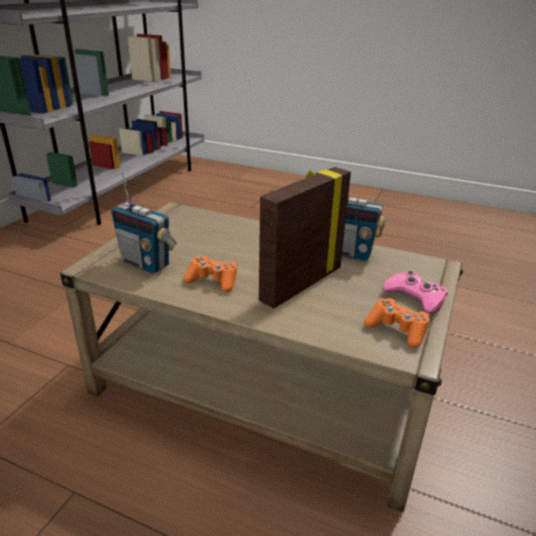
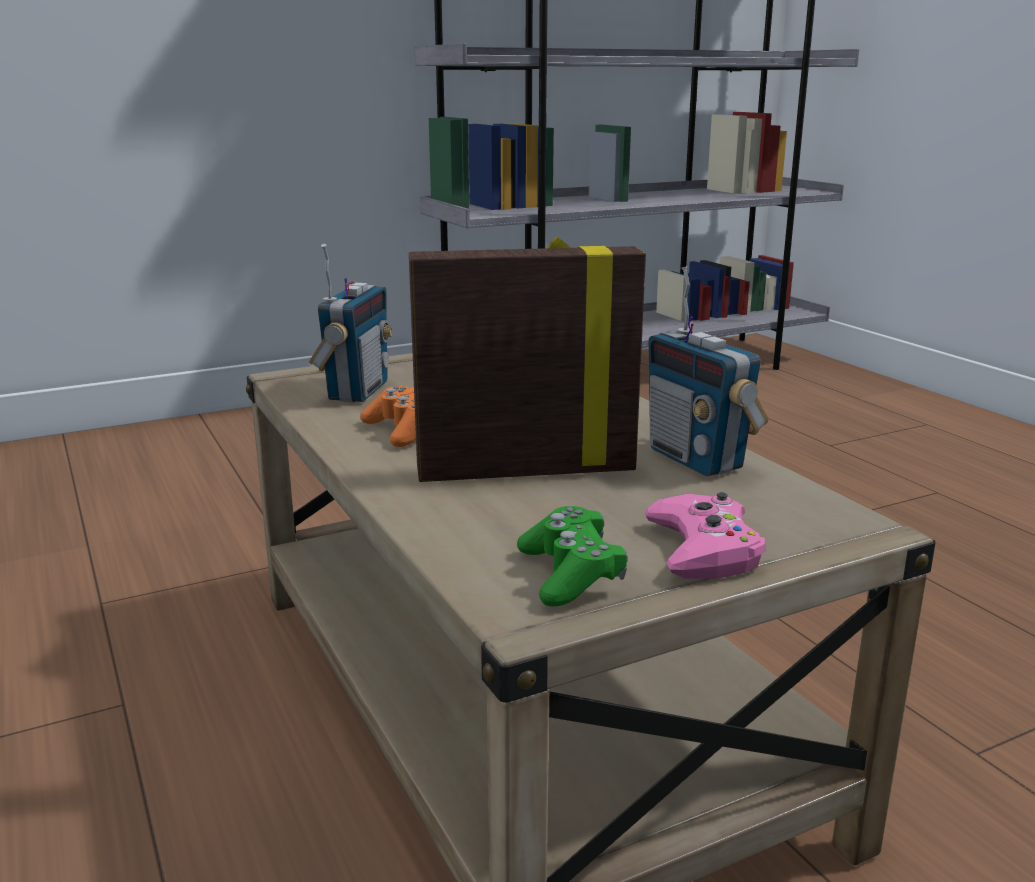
camera: 40 degrees right, 10 degrees down
(146, 263) = (357, 391): radio -> radio turned 150 degrees counterclockwise
(397, 329) = (570, 574): orange game controller -> green game controller

